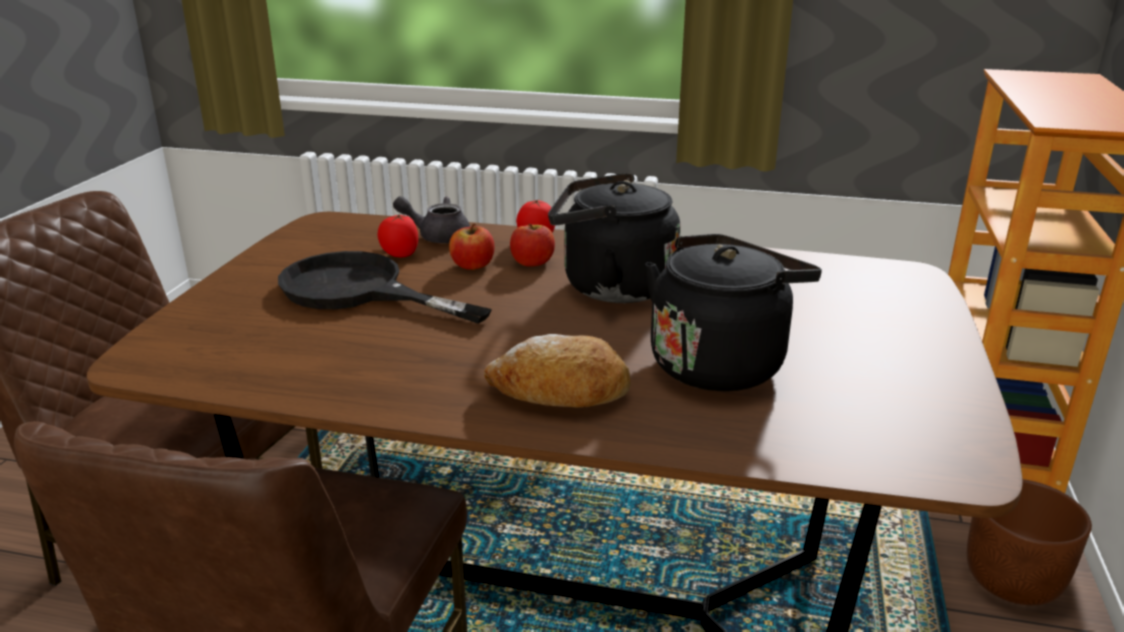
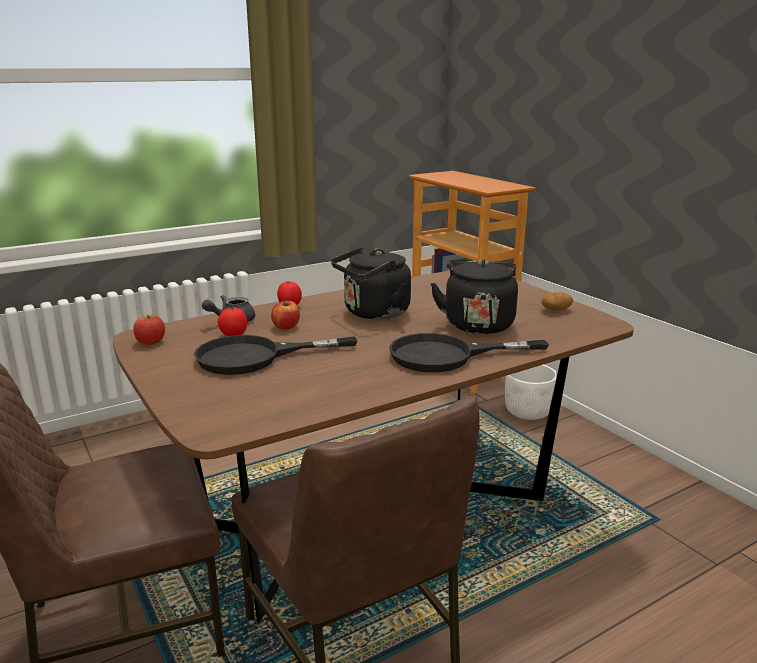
camera: 45 degrees left, 5 degrees down
(532, 262) = (313, 316): apple -> apple (150, 342)
(560, 392) = (446, 355): bread -> black frying pan
(917, 397) = (556, 310): none -> potato
(1011, 580) = (527, 412): brown planter -> white planter

